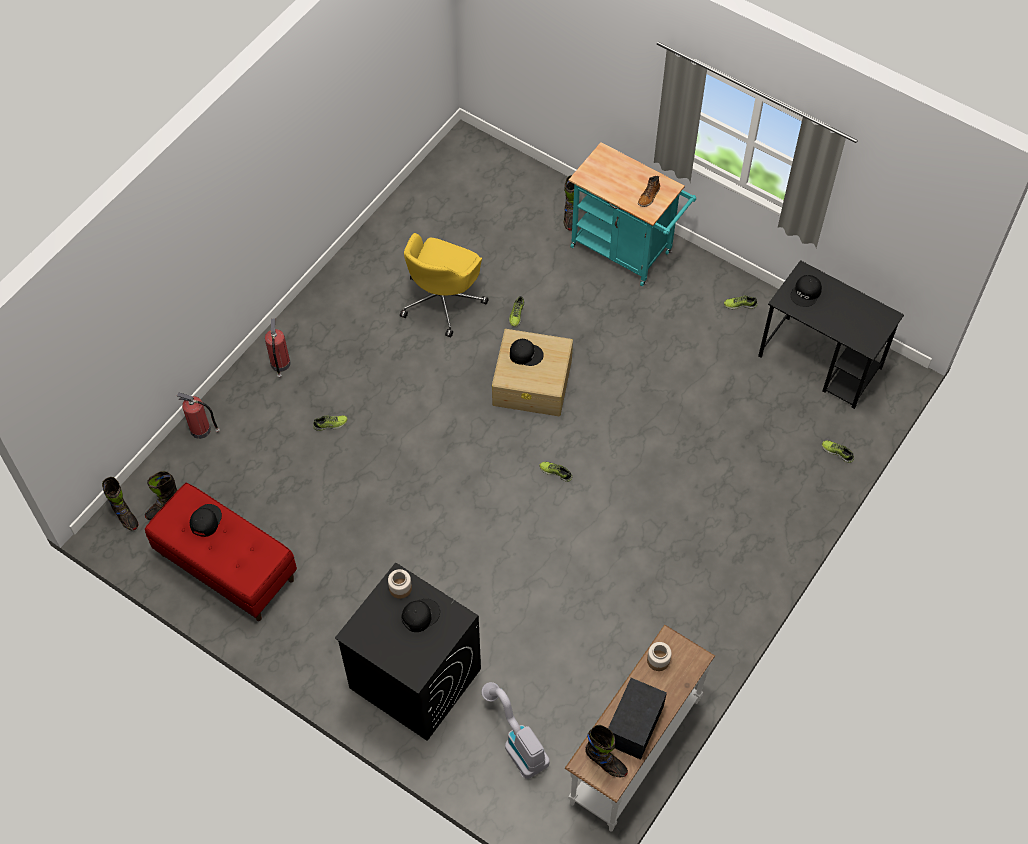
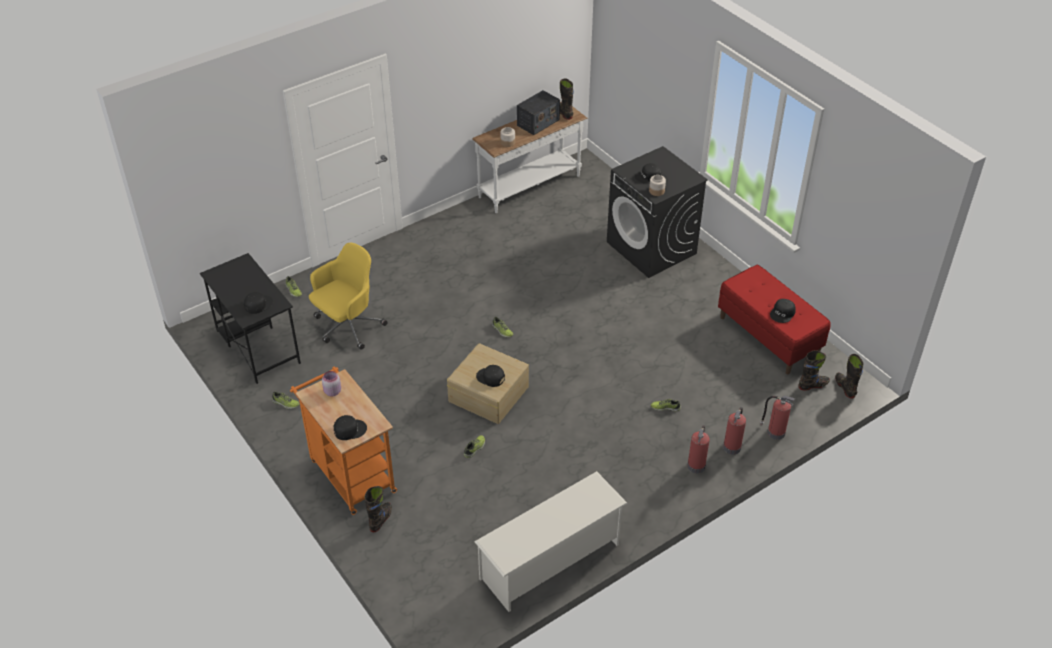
camera: 160 degrees left, 15 degrees down
(246, 398) = (732, 446): none -> fire extinguisher
(395, 226) = (550, 561): none -> white shoe rack
(443, 300) = (533, 478): yellow office chair -> yellow office chair (348, 326)
(517, 742) = (598, 206): vacuum cleaner -> none
(607, 164) = (349, 429): none -> black cap
(626, 252) = (350, 473): turquoise cart -> orange cart
(649, 196) = (332, 391): boot -> pink jar

